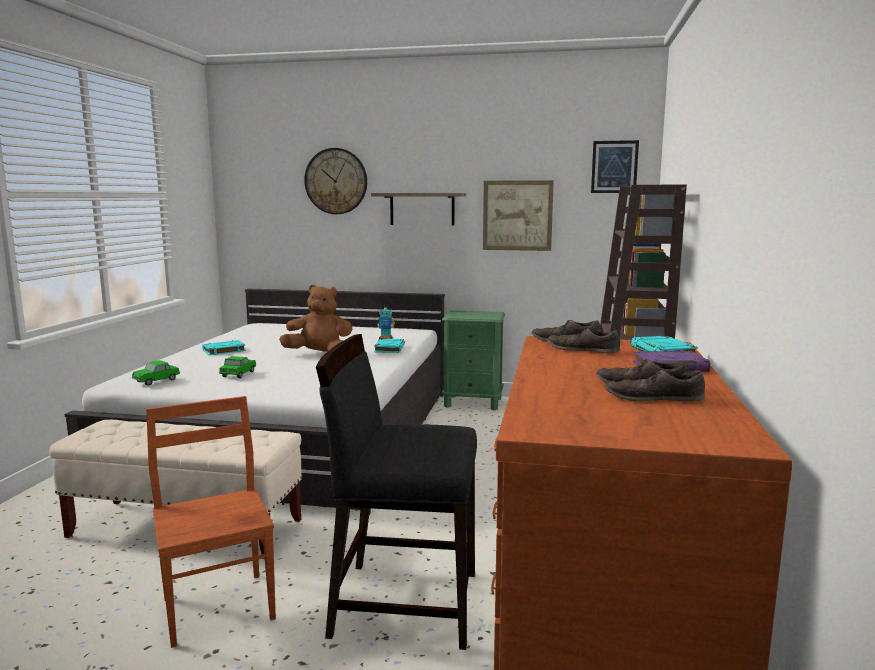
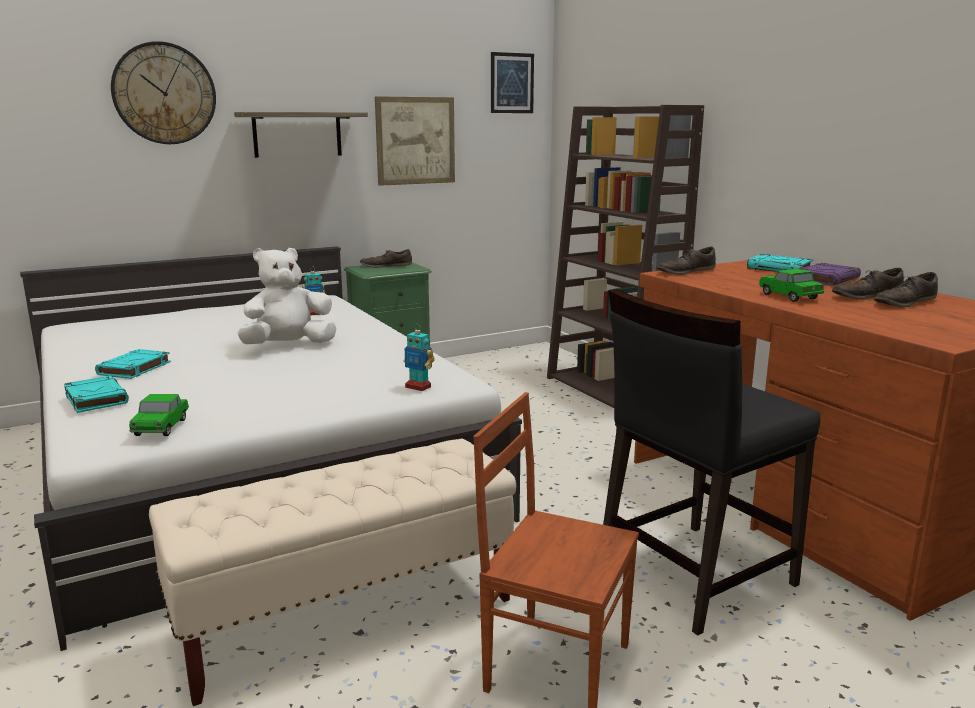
camera: 40 degrees left, 5 degrees up
(238, 374) = (255, 391): toy car -> toy car (789, 296)
(315, 393) = (418, 387): none -> toy robot
(320, 354) = (288, 346): brown plush toy -> white plush toy
(389, 348) = (352, 323): turquoise book -> turquoise book (96, 399)
(582, 349) = (727, 277): brown shoe -> brown shoe (386, 266)

